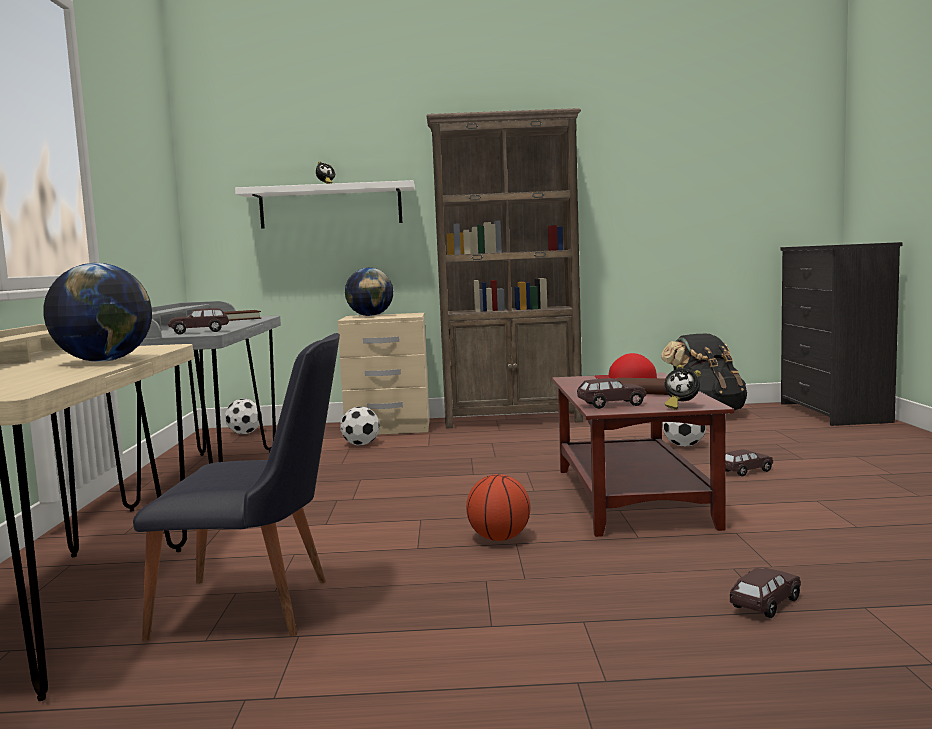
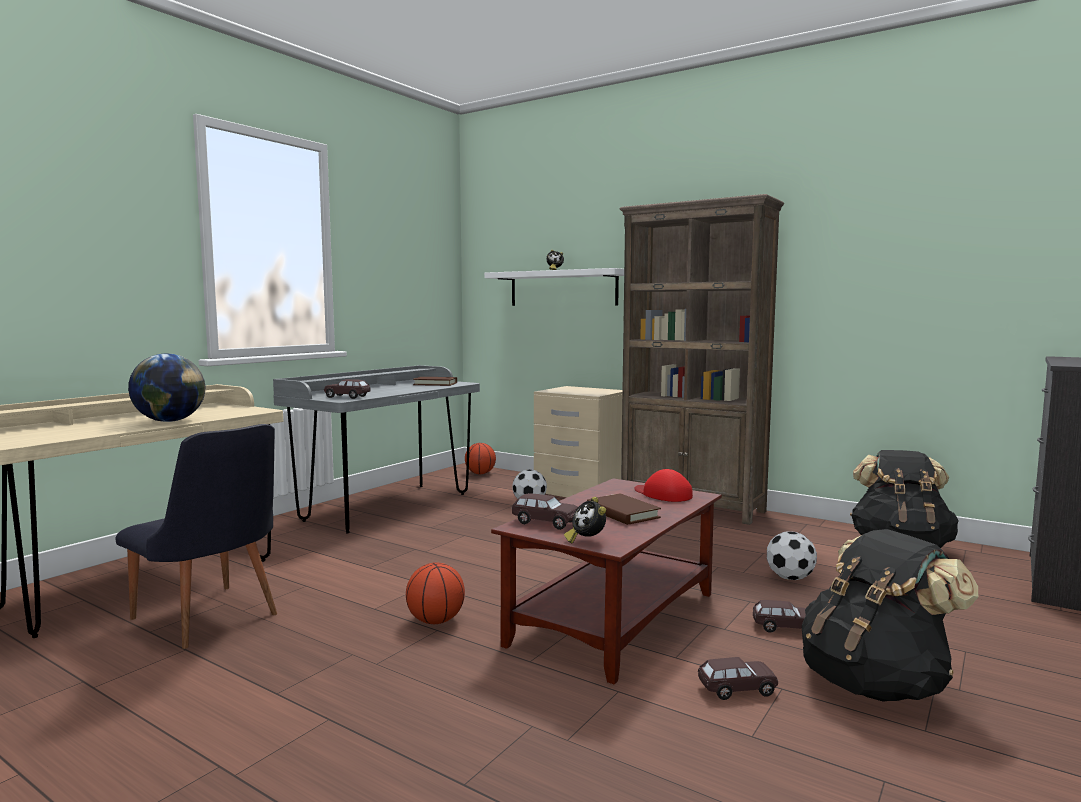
camera: 35 degrees right, 0 degrees up
(245, 433) = (480, 473): football -> basketball
(370, 316) = (575, 389): globe -> none
(765, 604) = (473, 773): brown toy car -> brown toy car (737, 689)
(853, 483) = (875, 684): none -> black backpack

